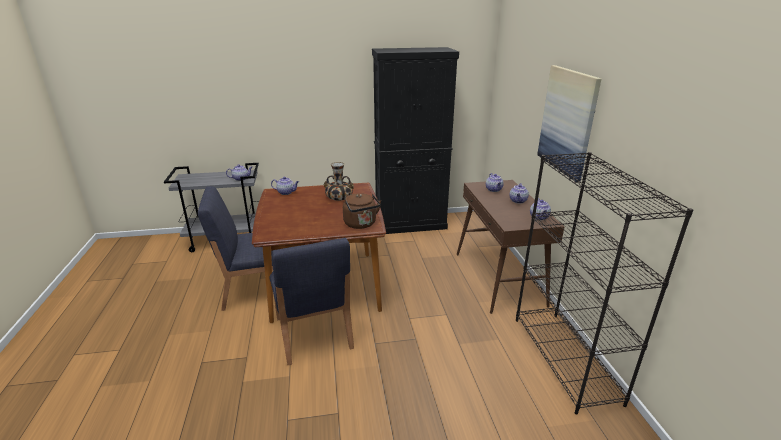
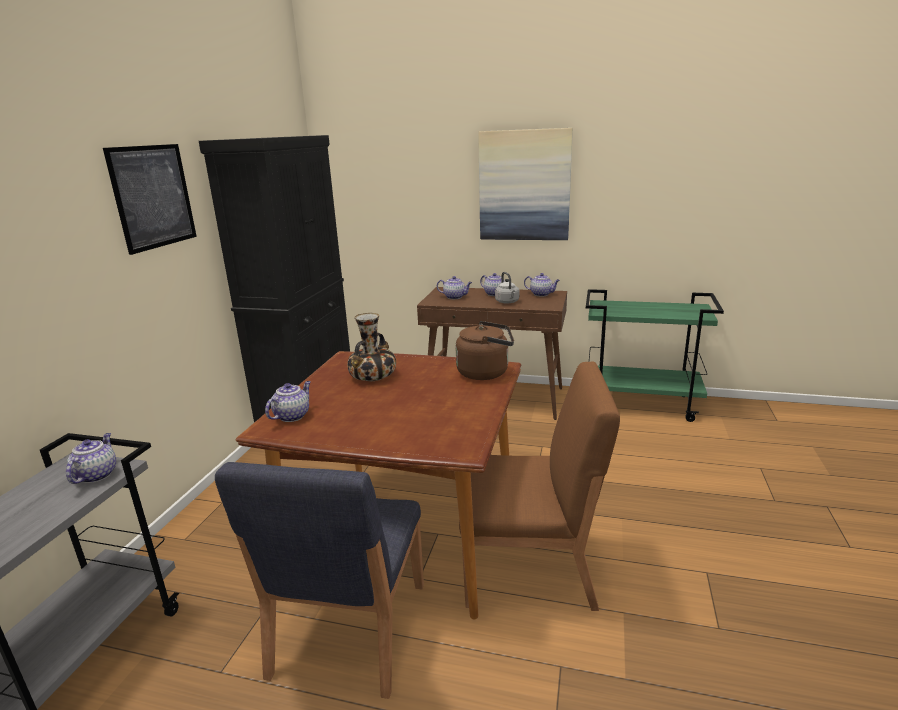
camera: 65 degrees left, 5 degrees down
(313, 334) = (530, 568): blue chair -> brown chair
(332, 75) = (153, 197): none -> picture
(503, 208) = (507, 302): none -> grey kettle
(565, 359) = (641, 404): black bookcase -> green cart

